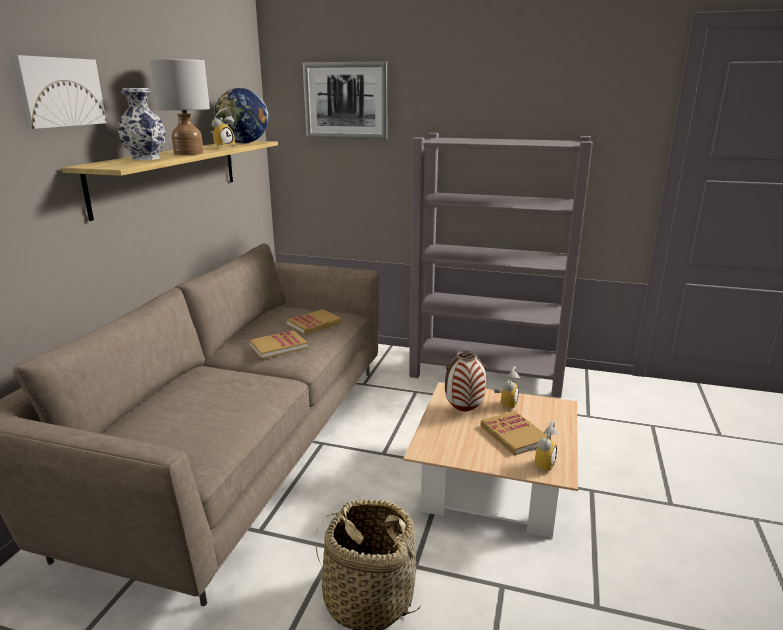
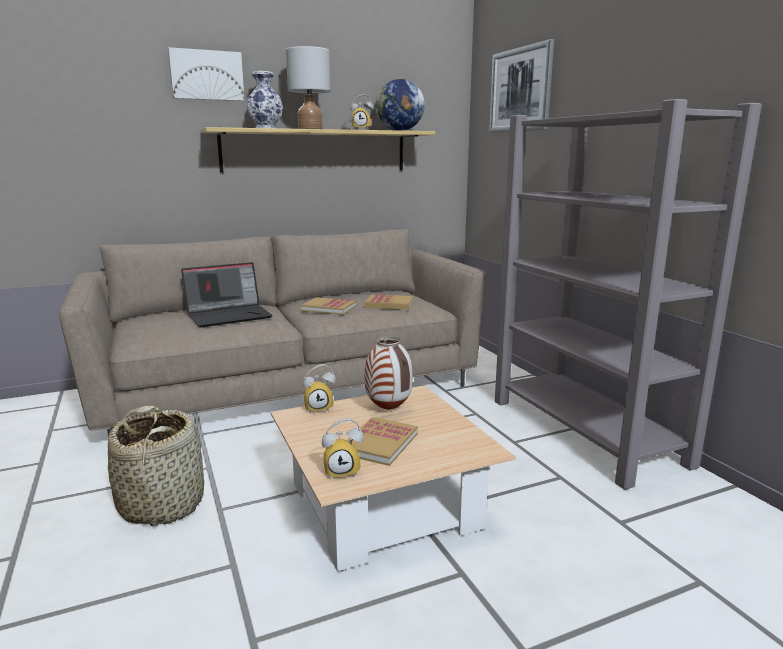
camera: 50 degrees right, 5 degrees down
(210, 392) = (230, 315): none -> laptop
(505, 404) = (436, 423): alarm clock -> alarm clock (319, 408)

